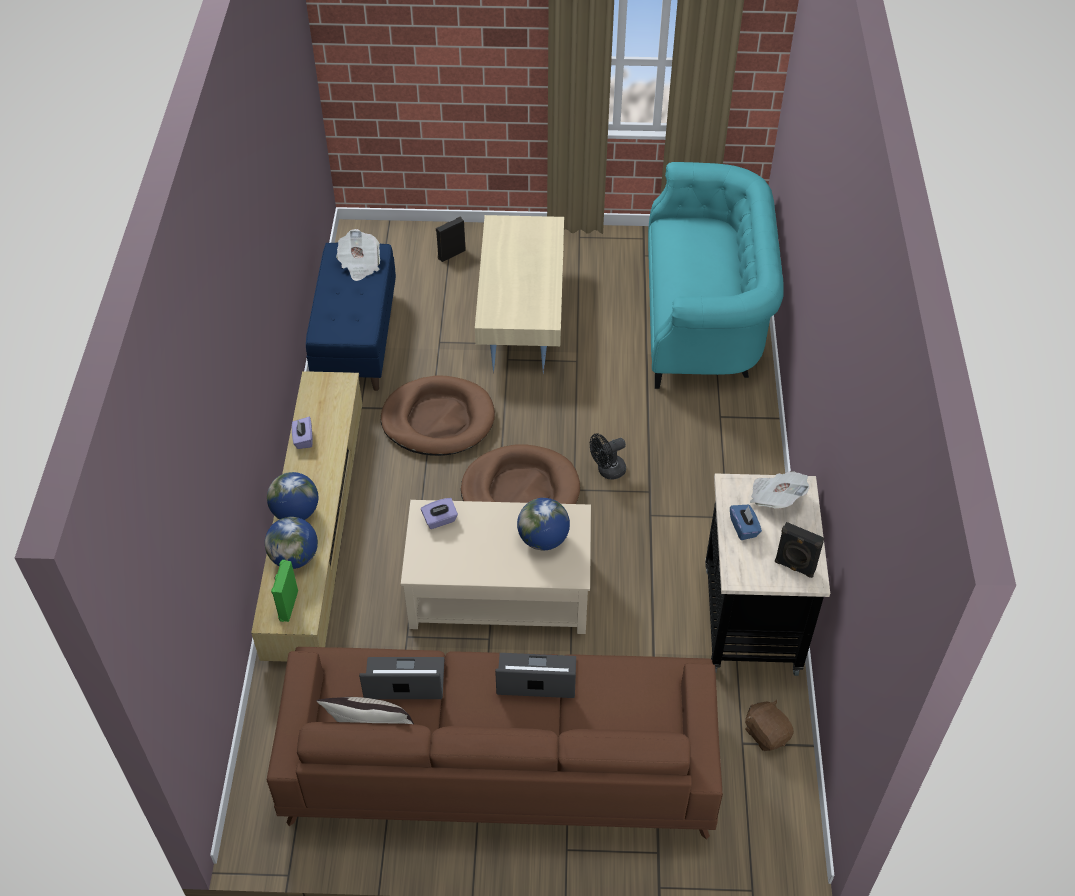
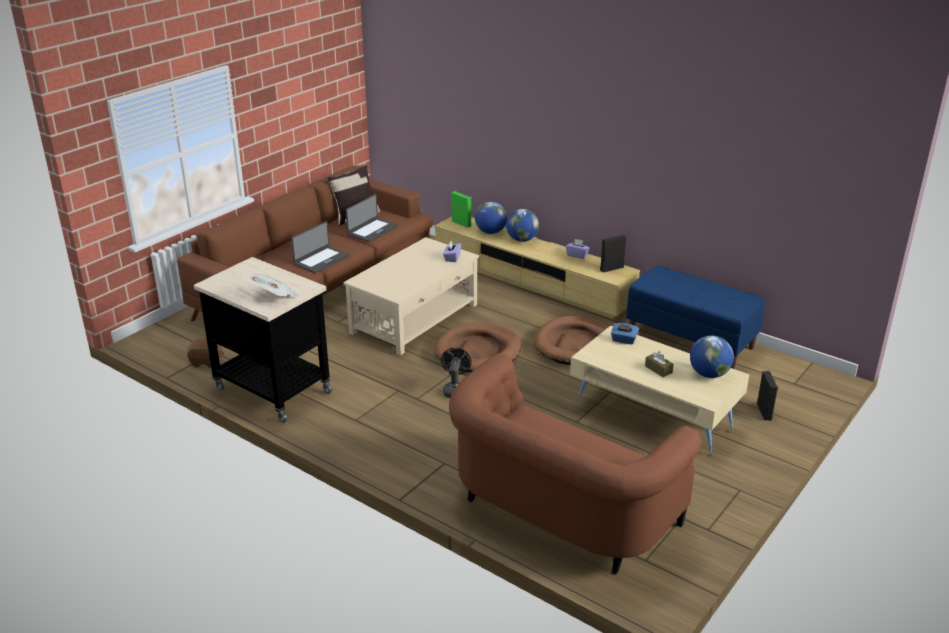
camera: 125 degrees right, 20 degrees down
(359, 264) = (724, 302): newspaper -> none
(528, 268) = (658, 369): none -> brown tissue box
(543, 539) = (395, 281): globe -> globe (709, 374)
(705, 318) = (561, 512): turquoise sofa -> brown sofa
(744, 528) = (275, 278): blue tissue box -> blue tissue box (623, 340)
(794, 567) = (226, 281): black speaker -> black speaker (611, 268)

